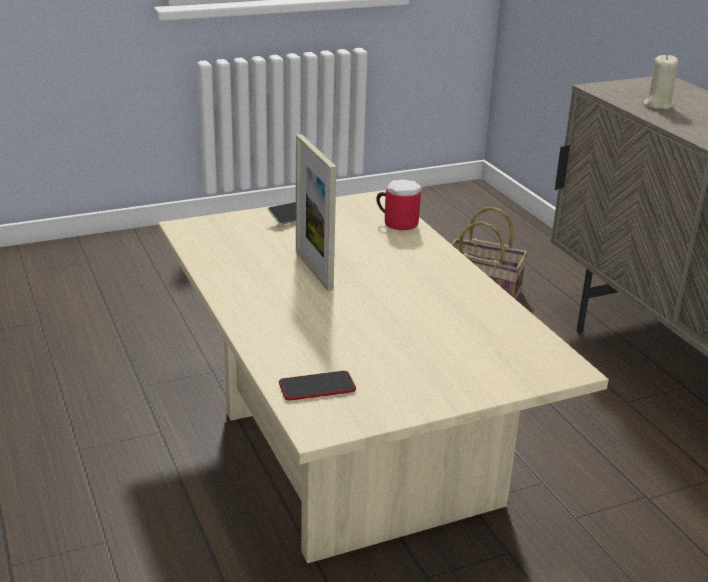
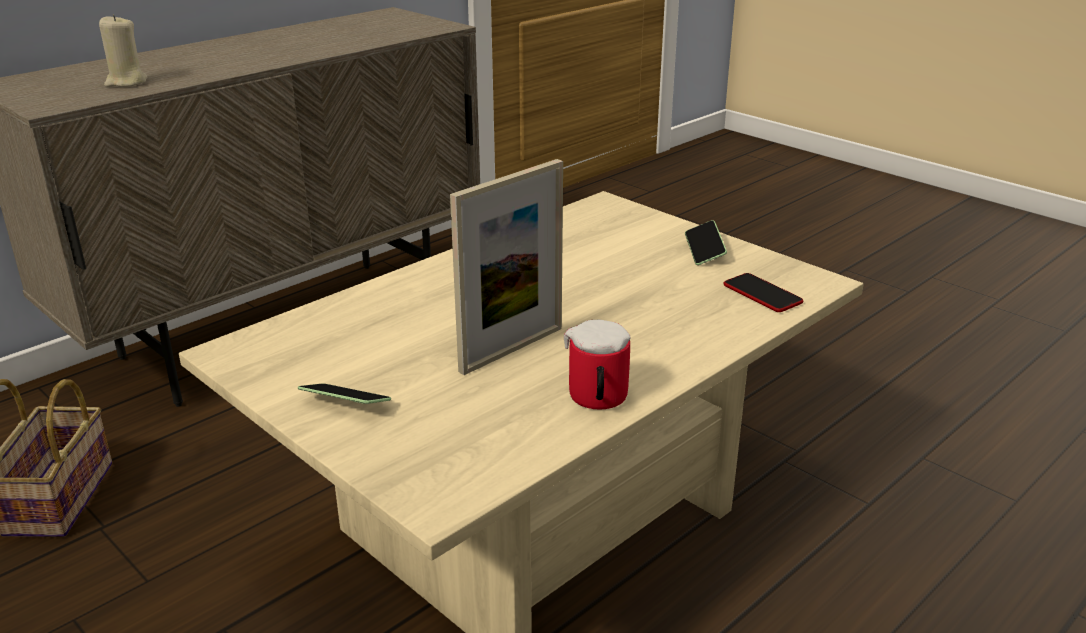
camera: 110 degrees left, 0 degrees up
(397, 222) = (316, 322): mug -> mug (595, 400)
(421, 387) = (704, 251): none -> phone

